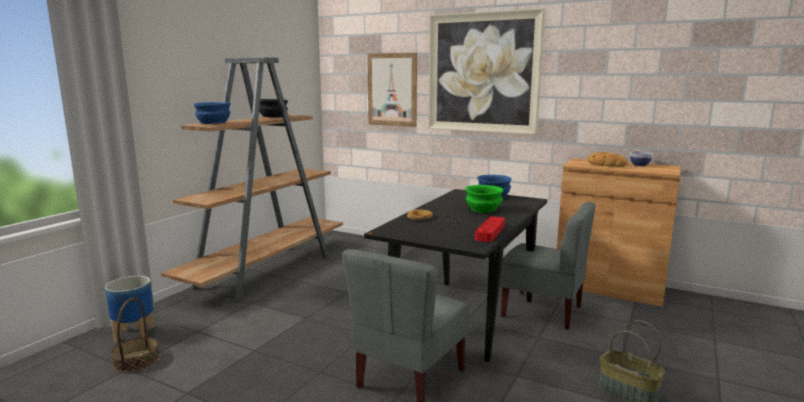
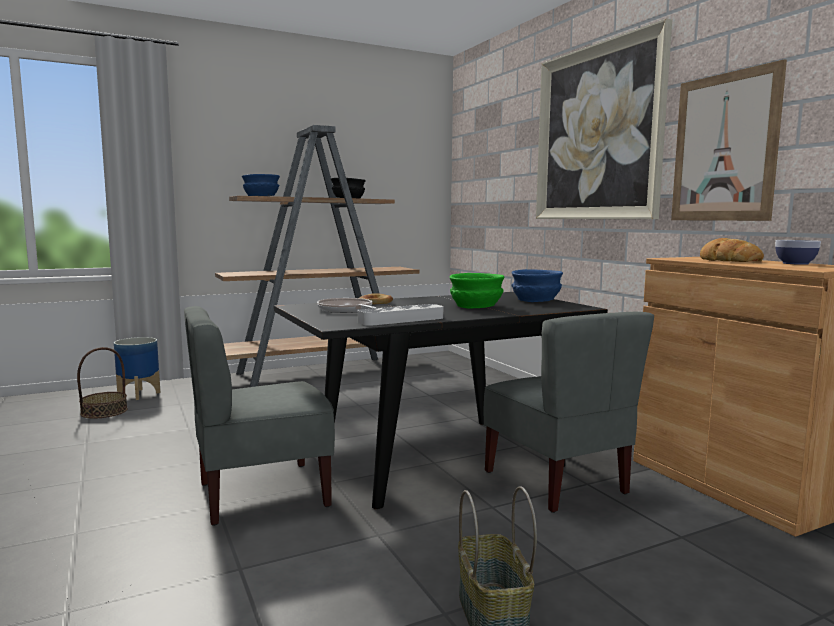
camera: 35 degrees right, 5 degrees down
(392, 89) = (507, 170): picture -> picture (724, 148)
(430, 229) = (346, 310): none -> frying pan
(490, 232) = (401, 320): red tray -> grey tray

